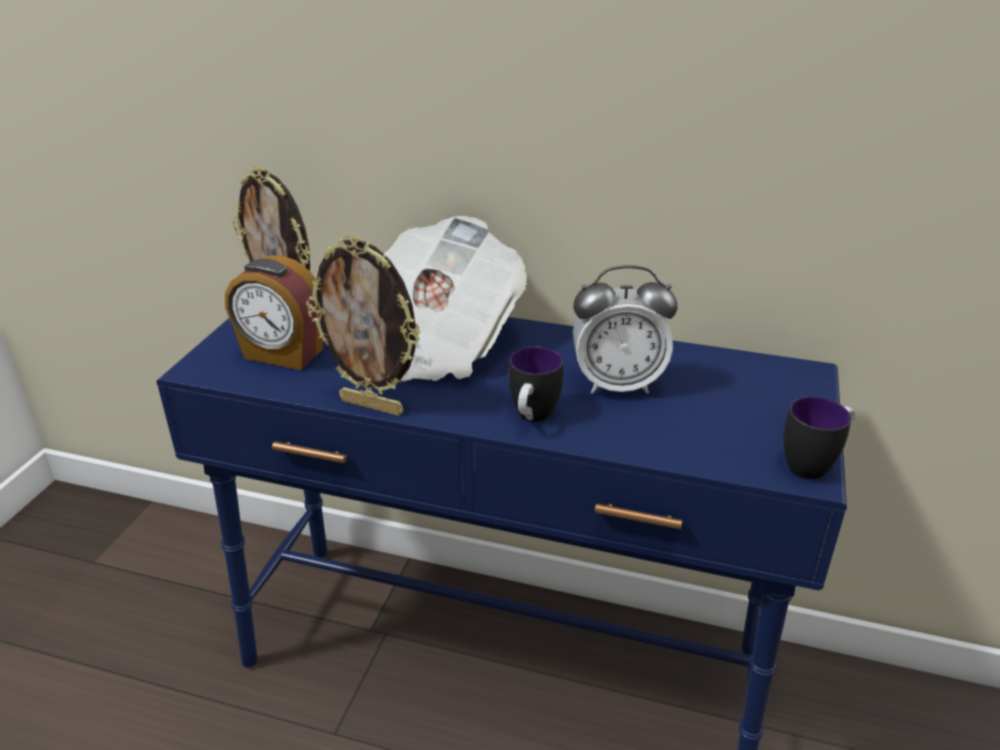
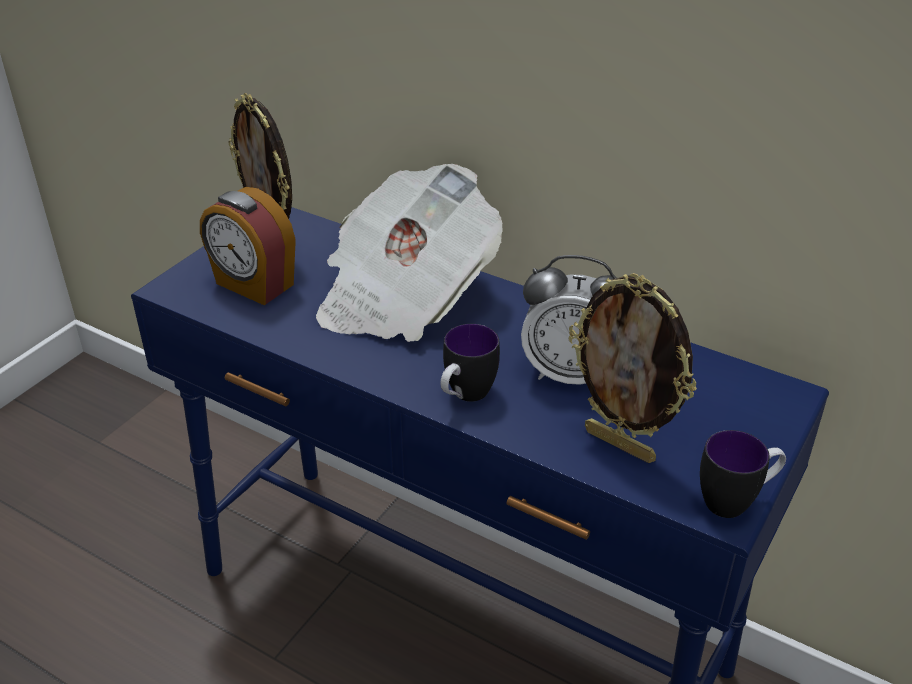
camera: 15 degrees right, 5 degrees up
(373, 405) = (317, 355): picture frame -> picture frame (621, 444)

